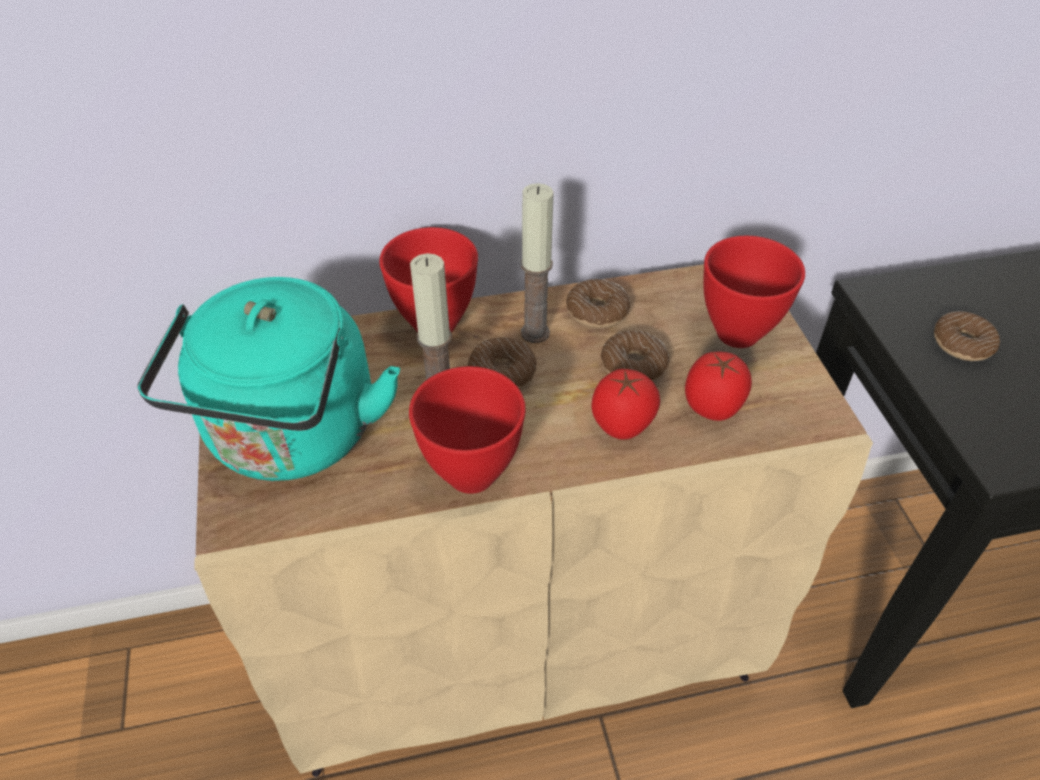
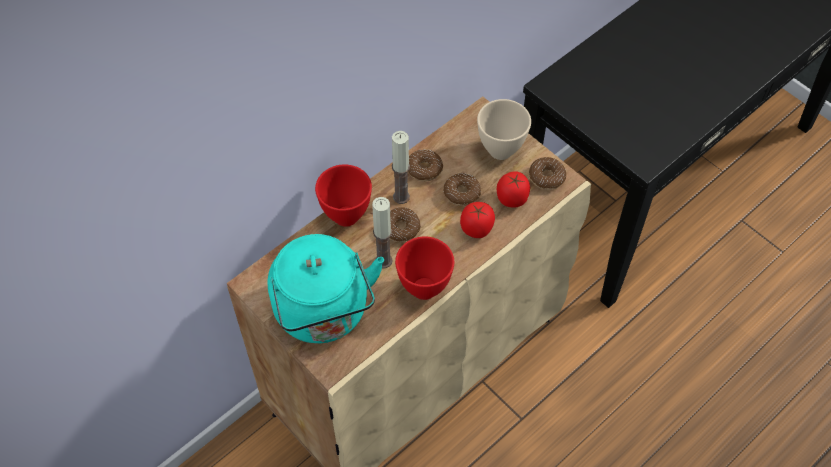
camera: 30 degrees left, 10 degrees up
(739, 335) = (502, 151): red bowl -> beige bowl
(962, 344) = (602, 100): donut -> donut (546, 177)

